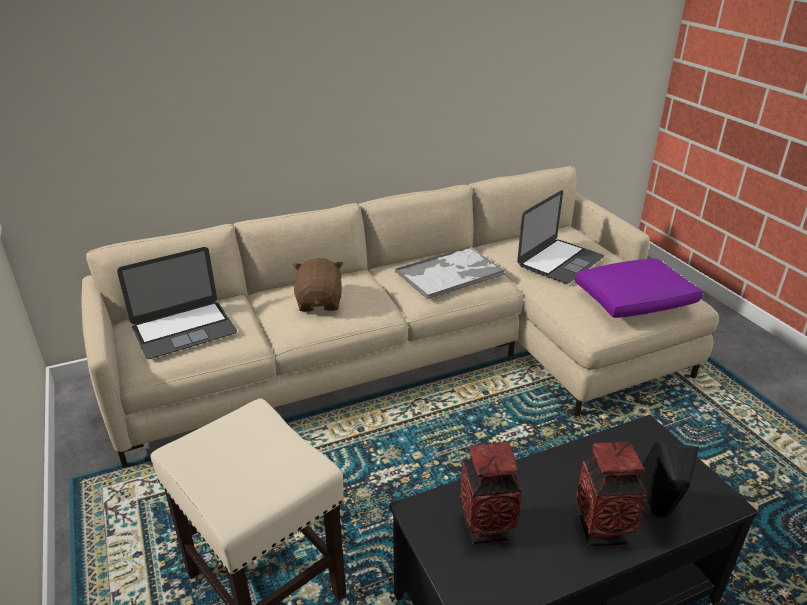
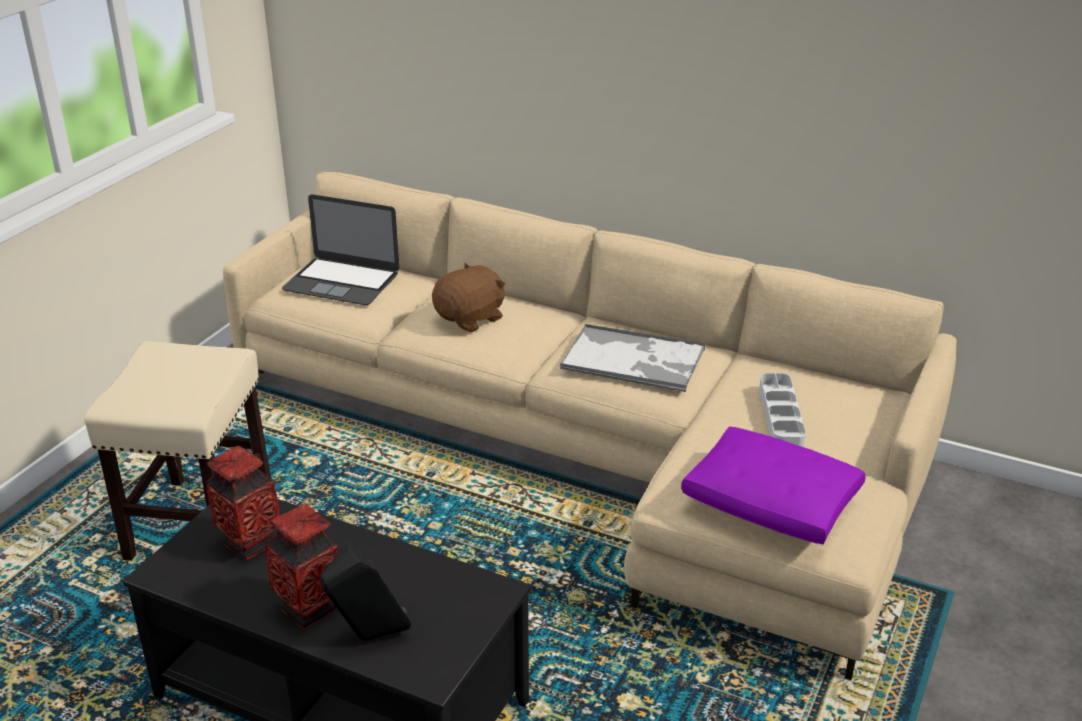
camera: 50 degrees right, 0 degrees up
(560, 261) = (780, 416): laptop -> grey tray

